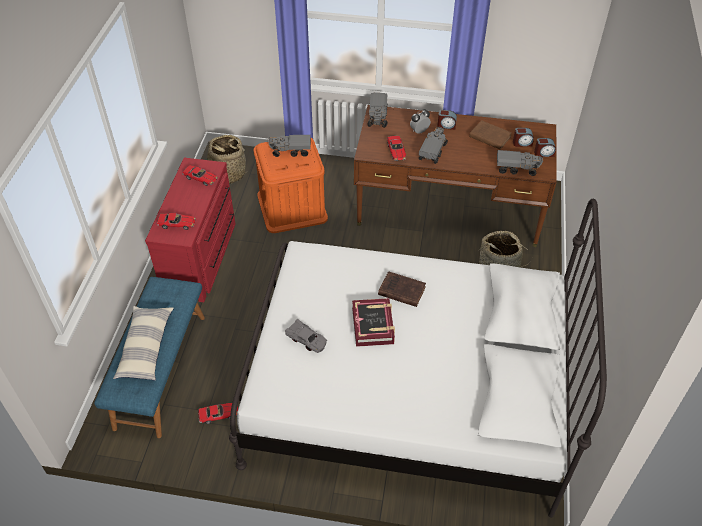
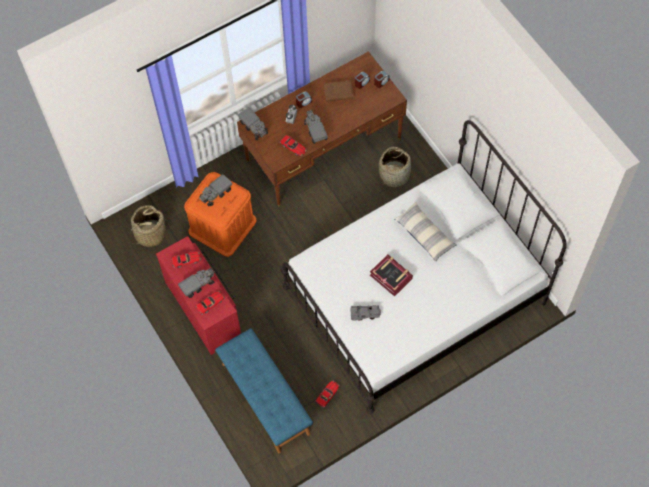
camera: 40 degrees left, 15 degrees up
(146, 348) = (269, 391): pillow -> pillow (424, 234)
(400, 291) = (384, 243): brown book -> none
(517, 168) = (376, 106): toy truck -> toy truck (198, 285)

